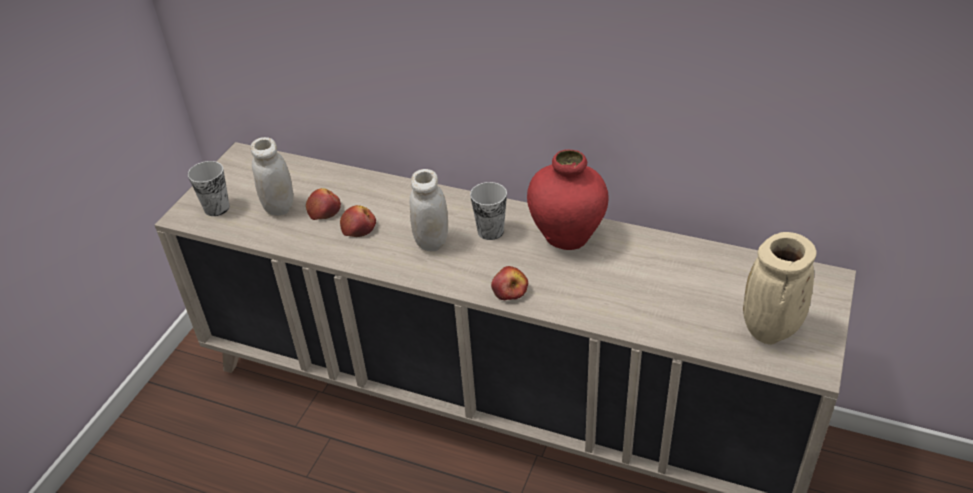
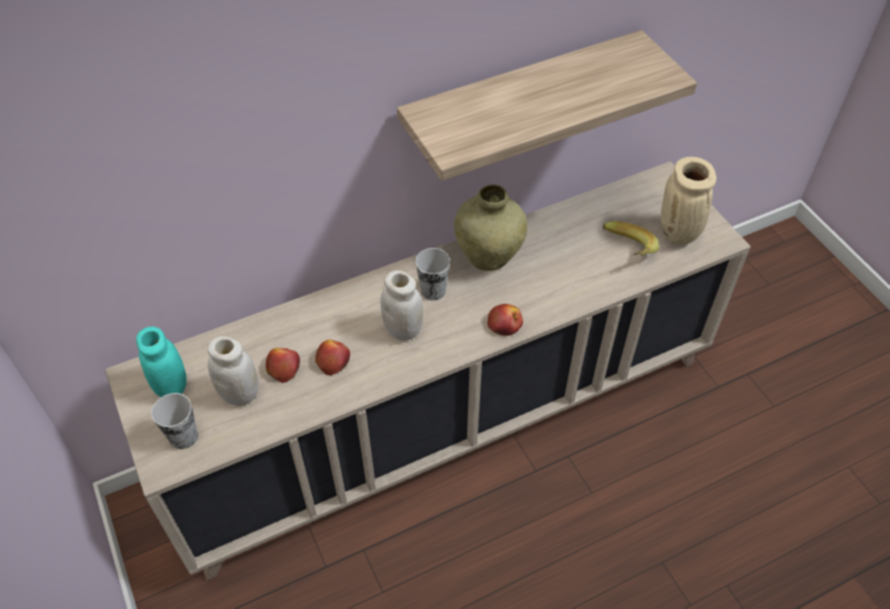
camera: 50 degrees left, 10 degrees up
(251, 175) = (171, 386): none -> turquoise jar
(567, 237) = (488, 257): red vase -> beige vase
(648, 79) = (521, 98): none -> shelf
(695, 310) = (626, 251): none -> banana

